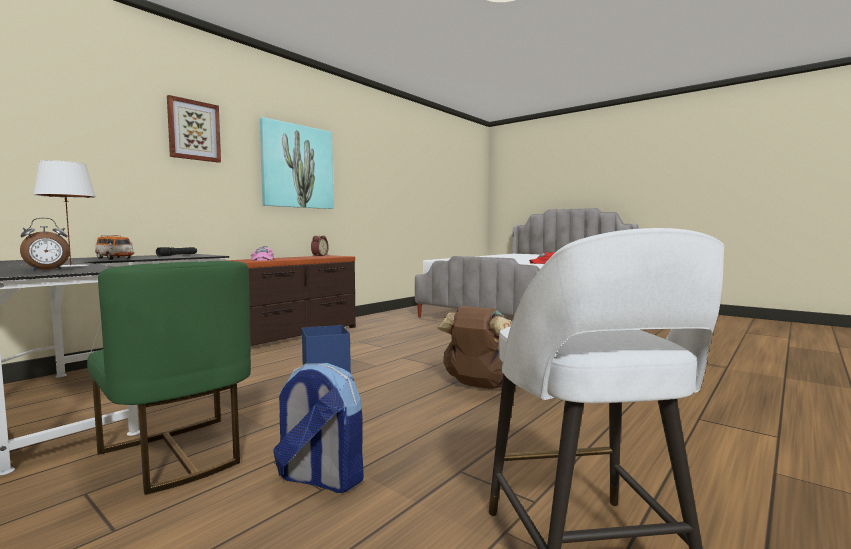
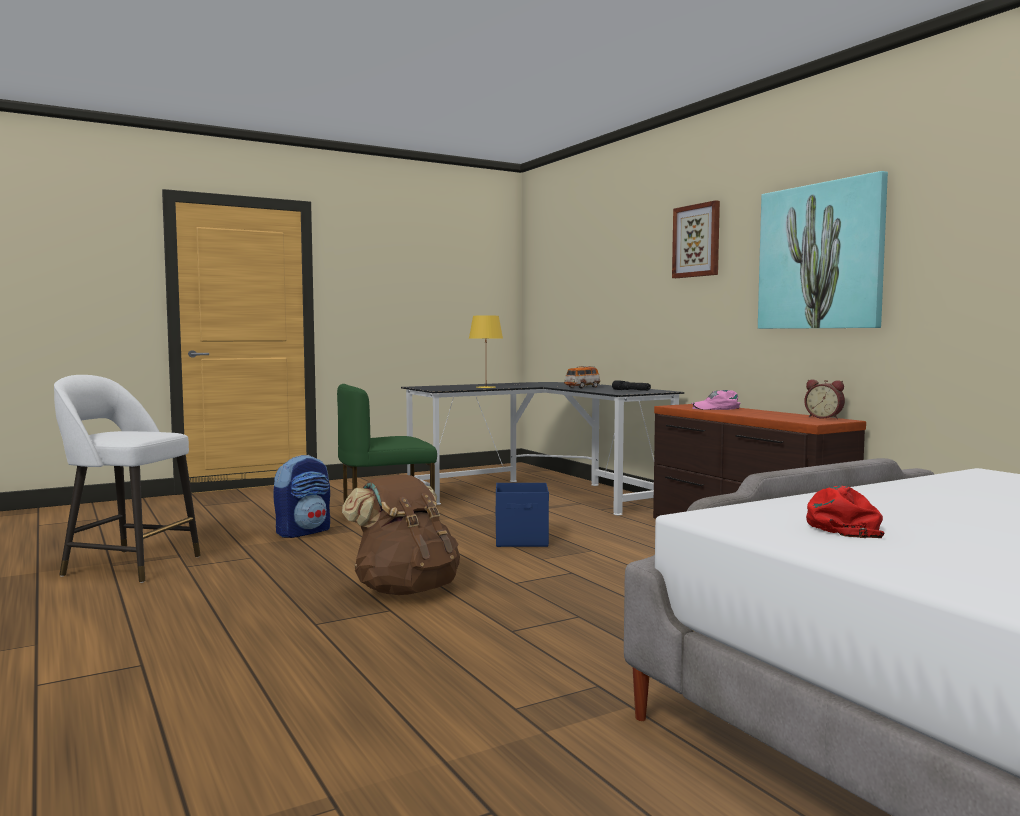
camera: 110 degrees right, 0 degrees up
(47, 270) = (449, 387): alarm clock -> none
(70, 266) = (486, 387): white table lamp -> yellow table lamp

